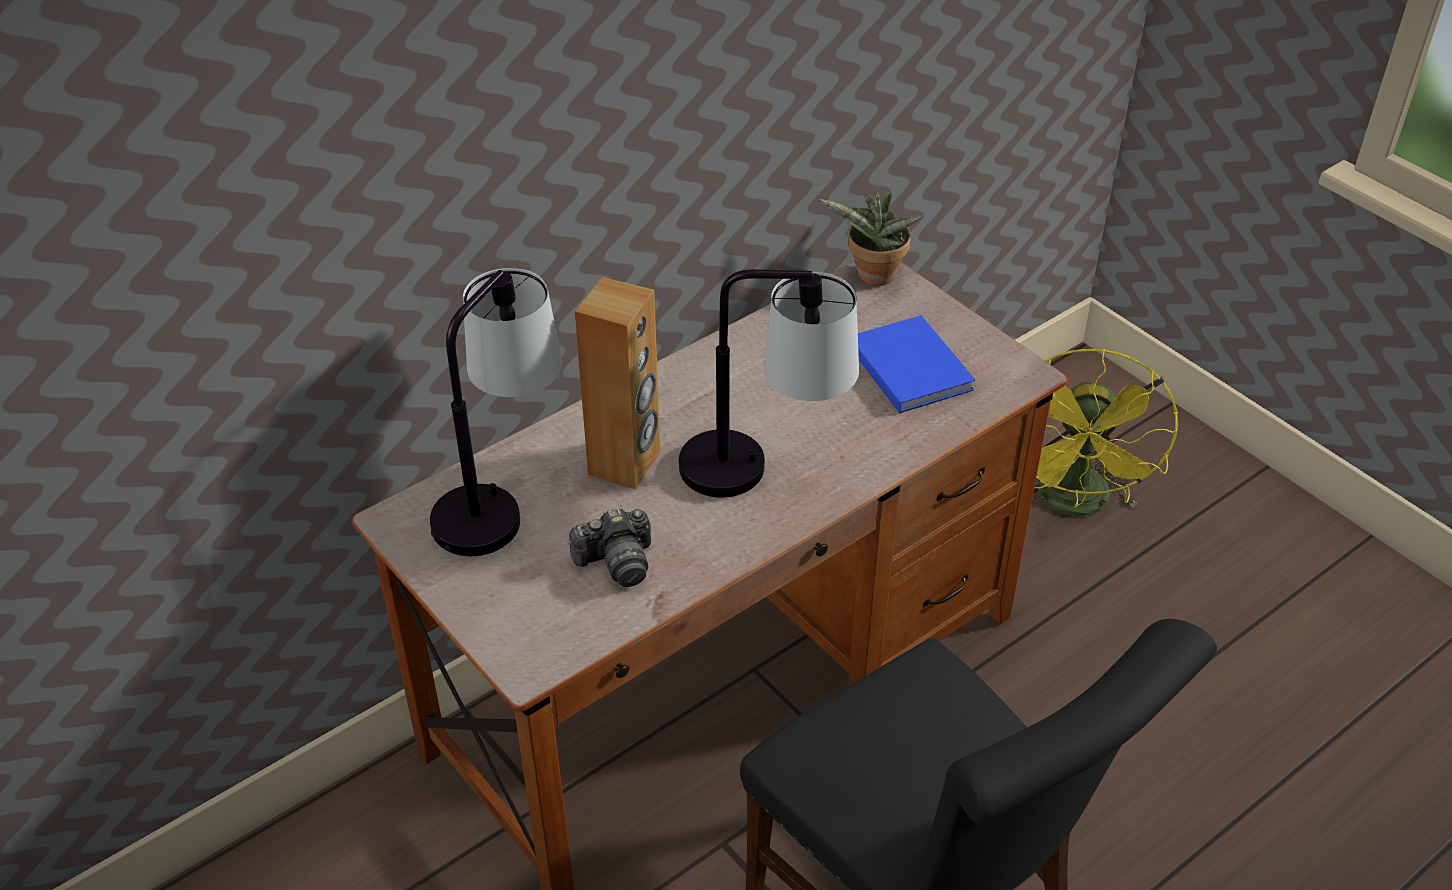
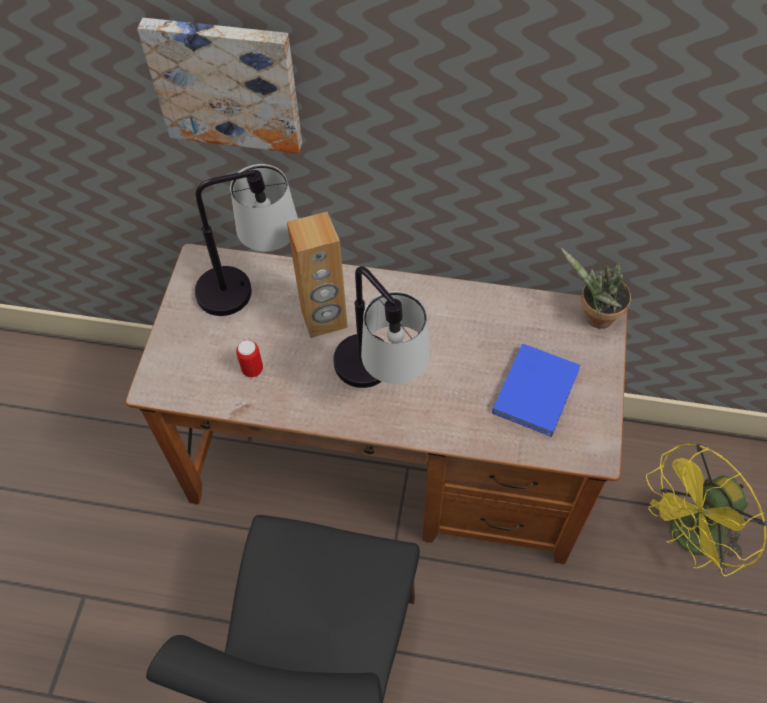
camera: 50 degrees right, 15 degrees up
(403, 179) = (227, 83): none -> picture
(616, 562) = (252, 369): camera -> can

